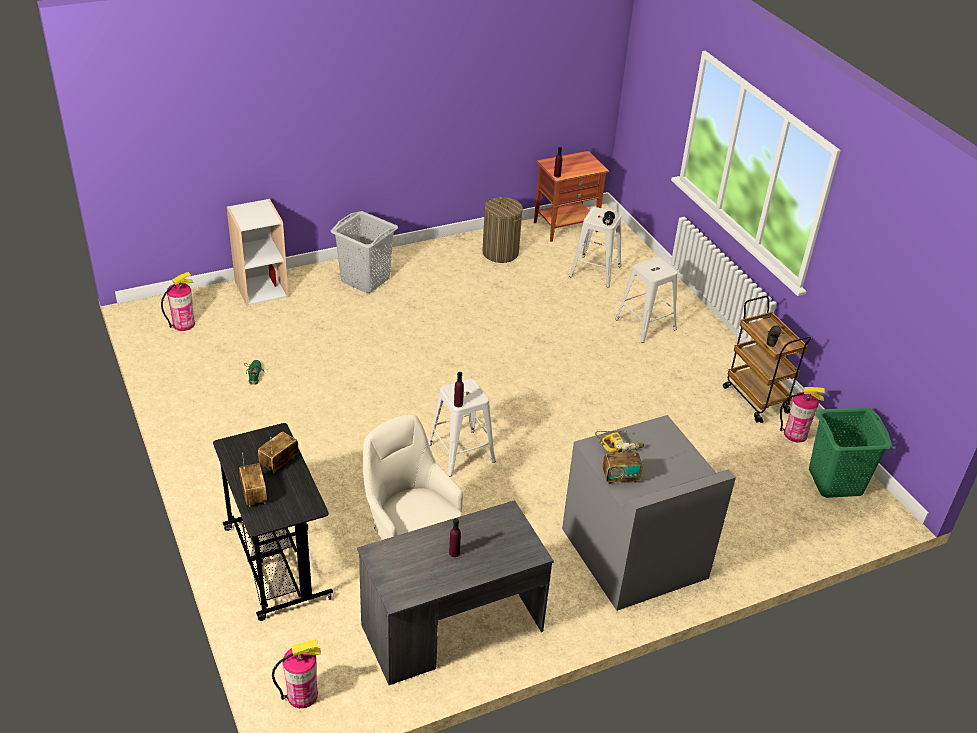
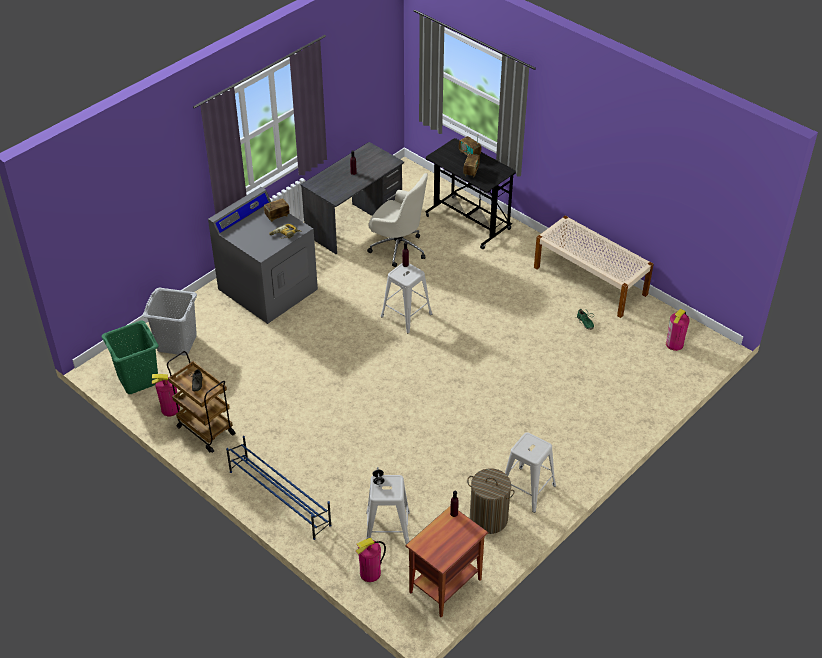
camera: 160 degrees right, 5 degrees up
(196, 419) = (590, 280): none -> beige bench
(262, 289) = (653, 396): bookcase -> none
(302, 695) = (409, 177): fire extinguisher -> fire extinguisher (370, 573)
(365, 279) = (582, 438): grey laundry basket -> grey laundry basket (177, 343)
(645, 324) = (317, 478): white stool -> white stool (527, 489)
(689, 321) = (279, 497): none -> blue shoe rack

